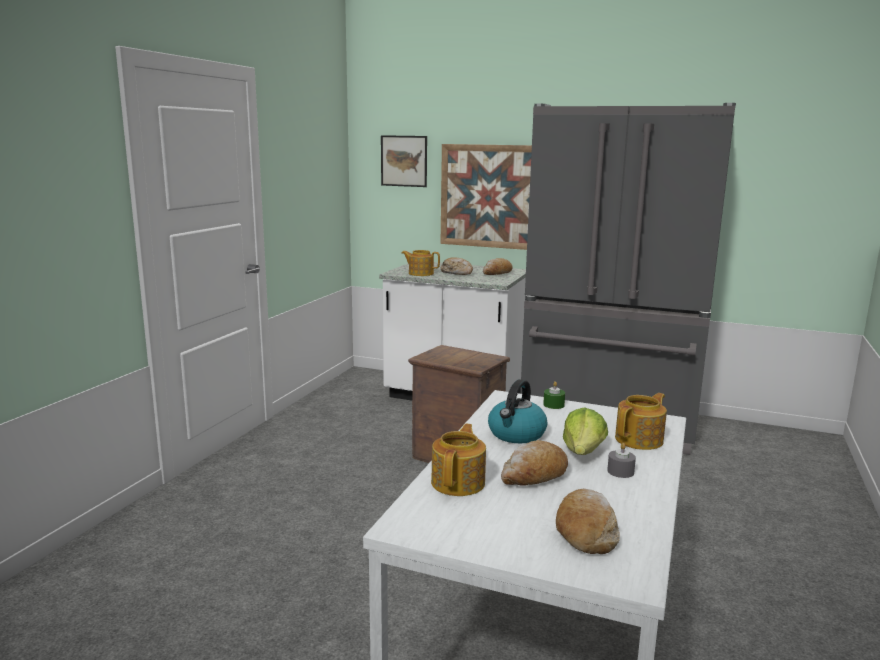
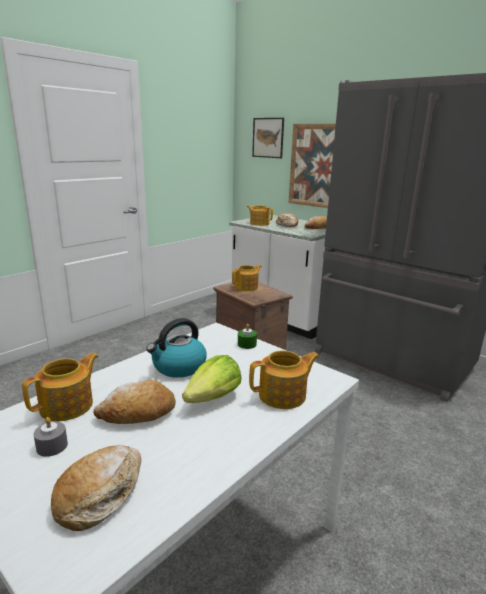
camera: 20 degrees right, 5 degrees up
(450, 354) = (247, 287): none -> teapot
(620, 471) = (222, 428): grey candle -> grey candle (52, 446)

